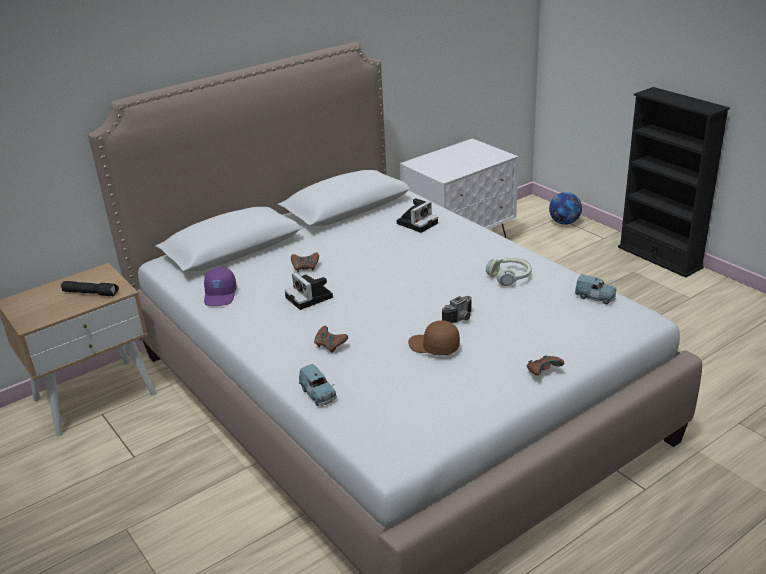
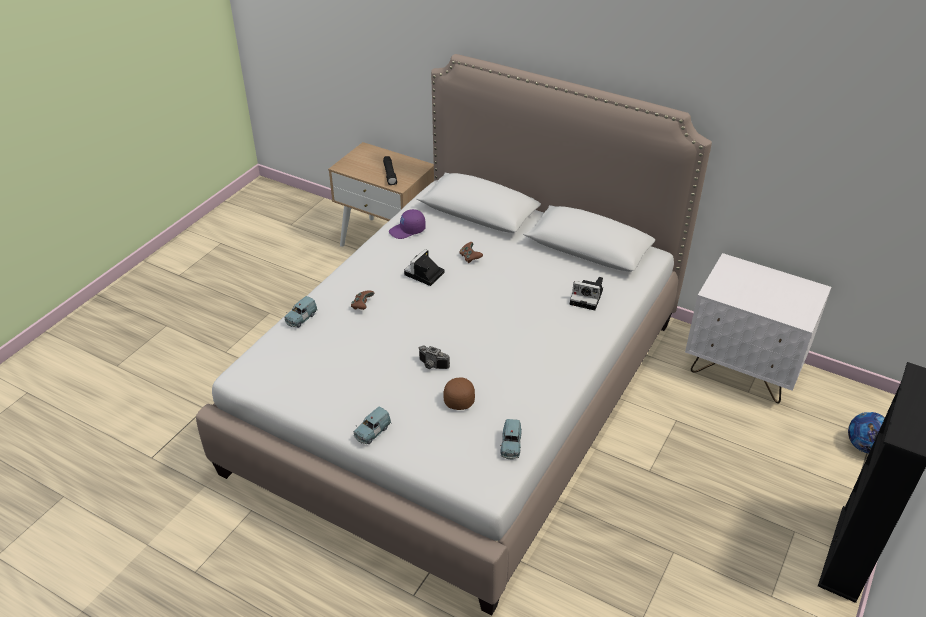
camera: 65 degrees right, 10 degrees up
(433, 347) = (381, 359): brown cap -> brown cap (459, 395)
(510, 277) = (517, 380): headphones -> none
(543, 372) = (372, 432): brown game controller -> blue toy car

